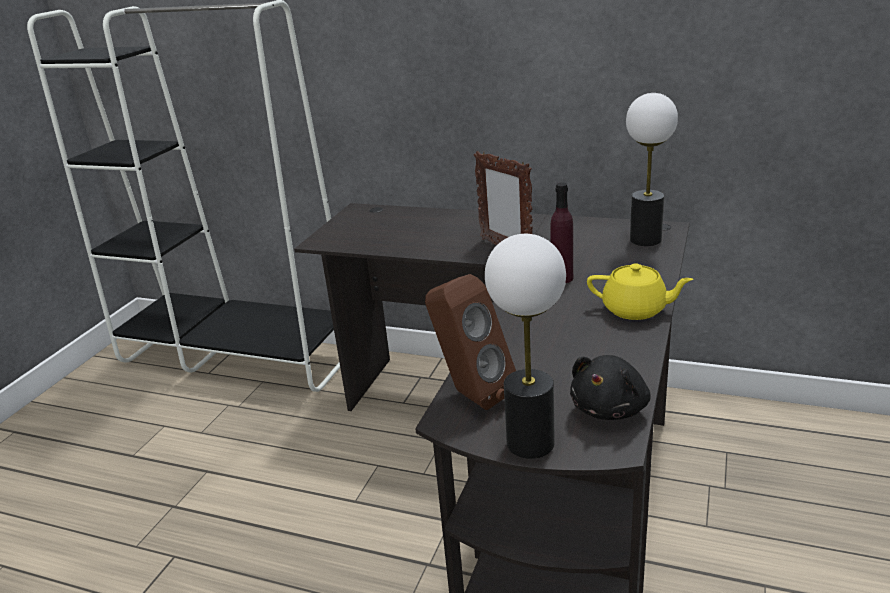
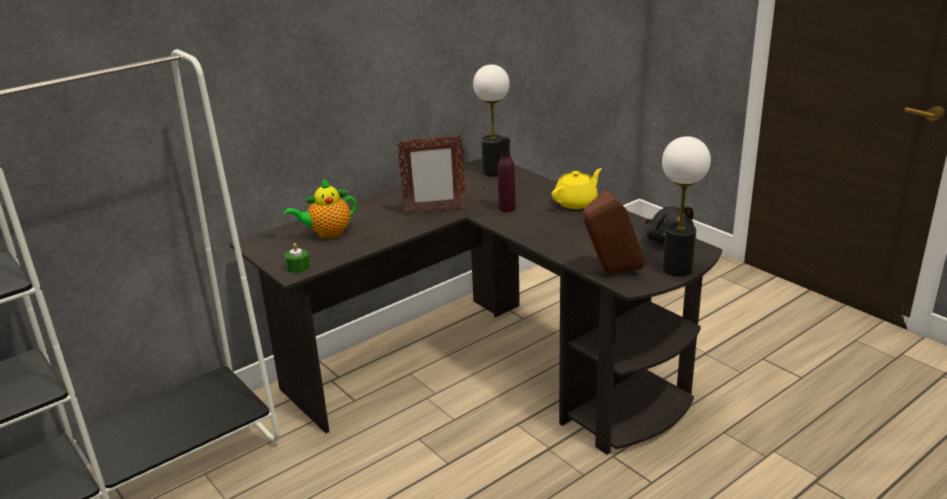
camera: 60 degrees left, 0 degrees up
(330, 240) = (298, 267): none -> green candle
(404, 226) = (327, 233): none -> teapot

